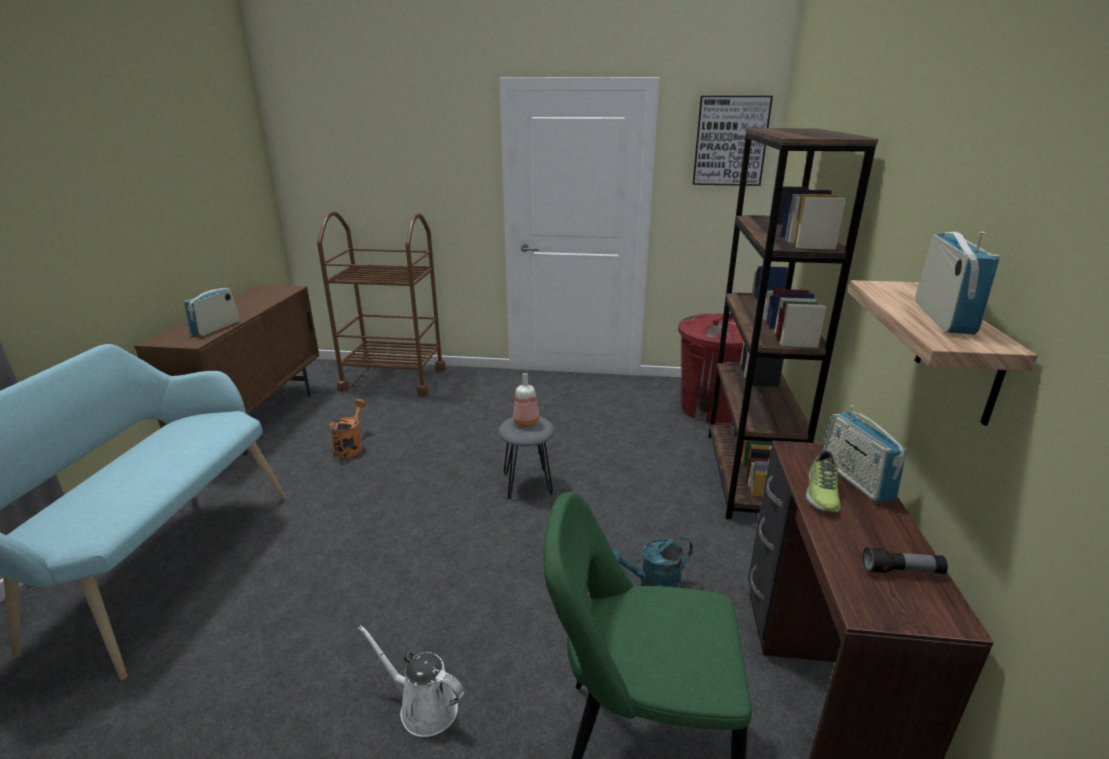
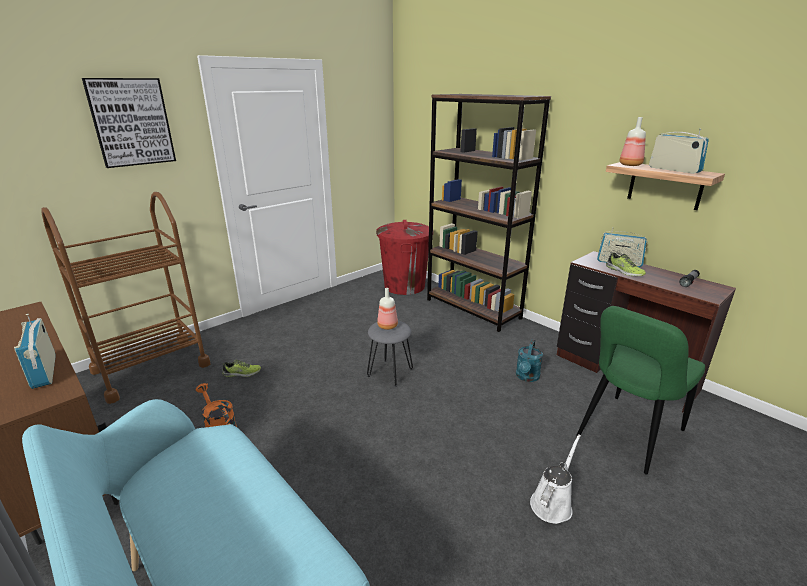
camera: 50 degrees left, 0 degrees up
(423, 707) = (552, 503): white watering can -> white watering can turned 150 degrees clockwise
(430, 414) = (242, 373): none -> shoe
(730, 141) = (368, 106): picture -> picture (131, 122)
(898, 289) = (630, 165): none -> bottle

